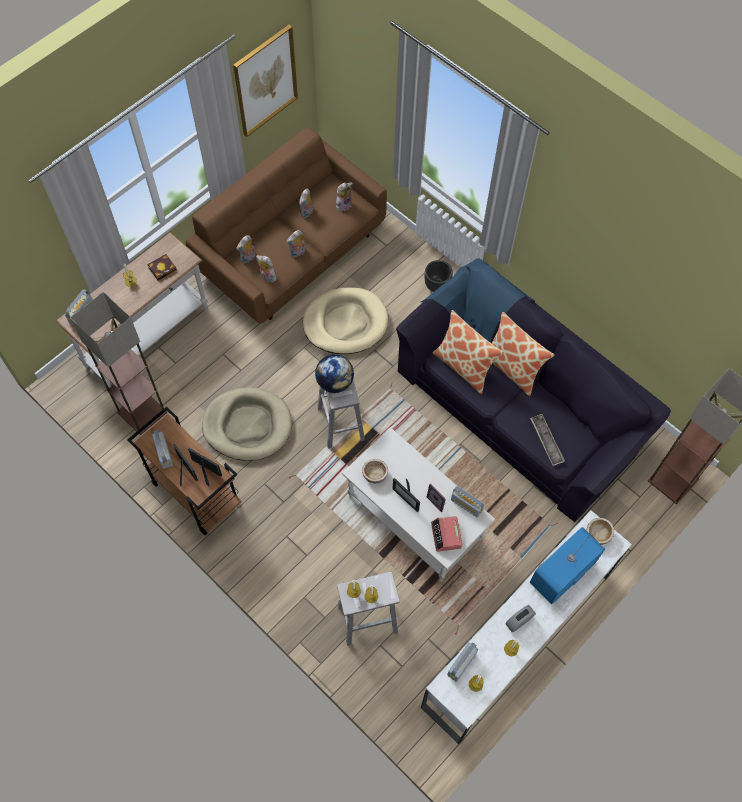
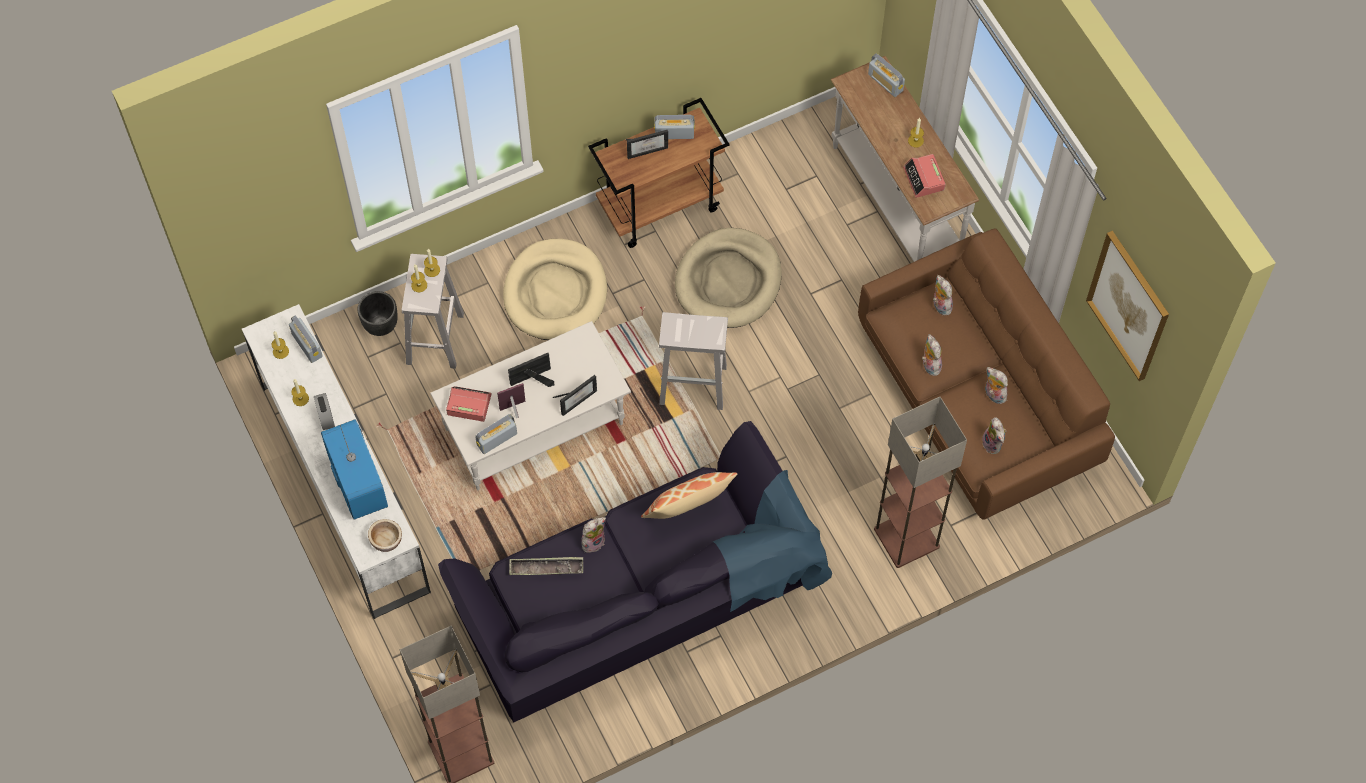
camera: 110 degrees right, 0 degrees up
(141, 412) = (789, 173): floor lamp -> floor lamp (906, 537)
(163, 268) = (924, 179): book -> alarm clock
(204, 470) = (638, 168): picture frame -> picture frame (577, 399)
(267, 277) = (903, 319): plush toy -> plush toy (593, 541)
(335, 382) = (696, 326): globe -> none
(345, 323) = (839, 434): beige dog bed -> beige dog bed (555, 293)
(375, 474) = (575, 354): bowl -> none
(437, 285) = (861, 569): black planter -> black planter (380, 325)
(512, 368) = (665, 569): pillow -> none

